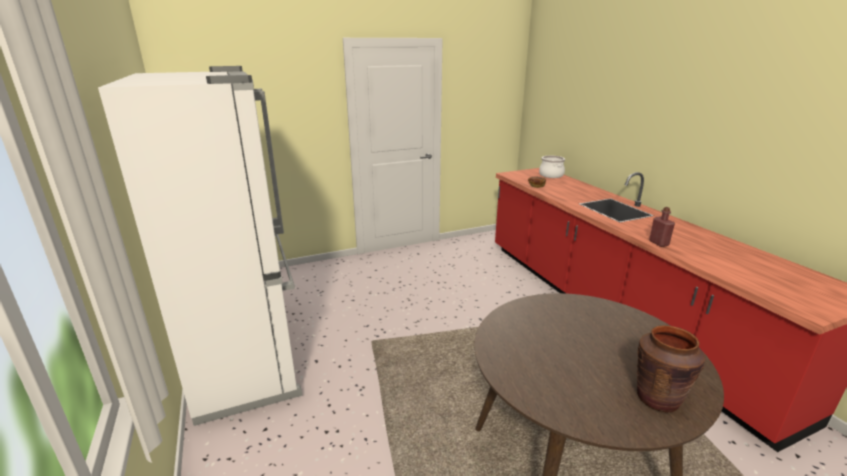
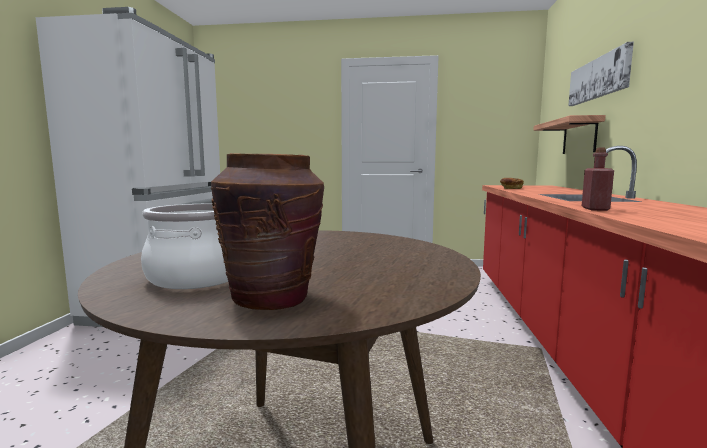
camera: 30 degrees right, 15 degrees down
(551, 175) = (548, 187): cooking pot -> cooking pot (199, 277)
(577, 137) = (579, 137): none -> shelf
(601, 98) = (599, 78): none -> picture

